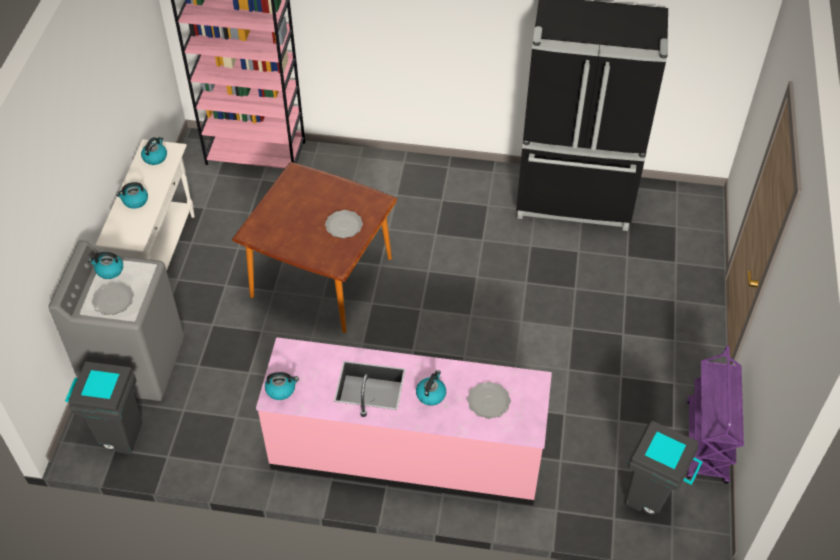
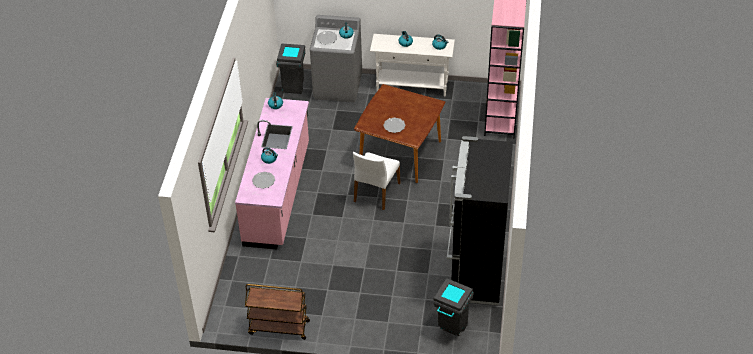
camera: 90 degrees right, 5 degrees down
(409, 311) = (376, 192): none -> white chair
(651, 498) = (242, 298): grey trash can -> grey trash can (451, 329)
(707, 442) = (278, 327): purple cart -> brown cart

